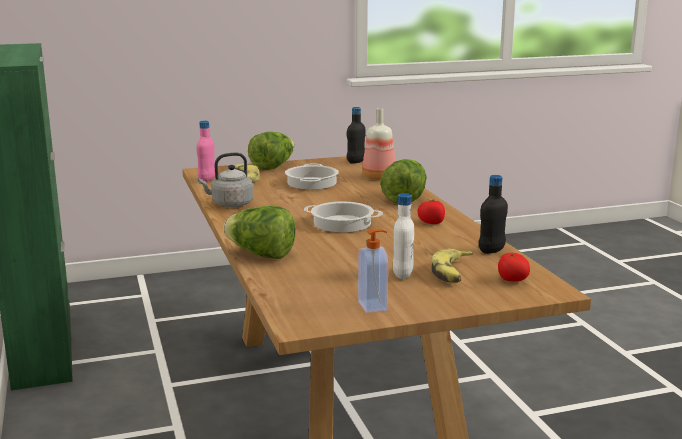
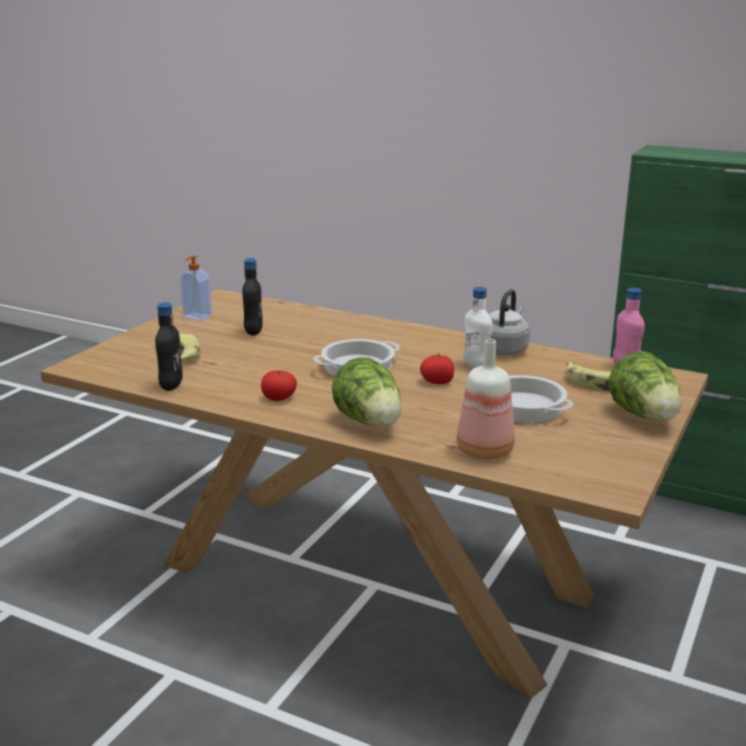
camera: 135 degrees right, 5 degrees up
(261, 255) = (347, 321): lettuce -> none
(356, 162) = (597, 475): black bottle -> black bottle (253, 331)
(402, 274) = (214, 341): white bottle -> white bottle (476, 366)
(512, 280) = (120, 364): tomato -> tomato (437, 381)

